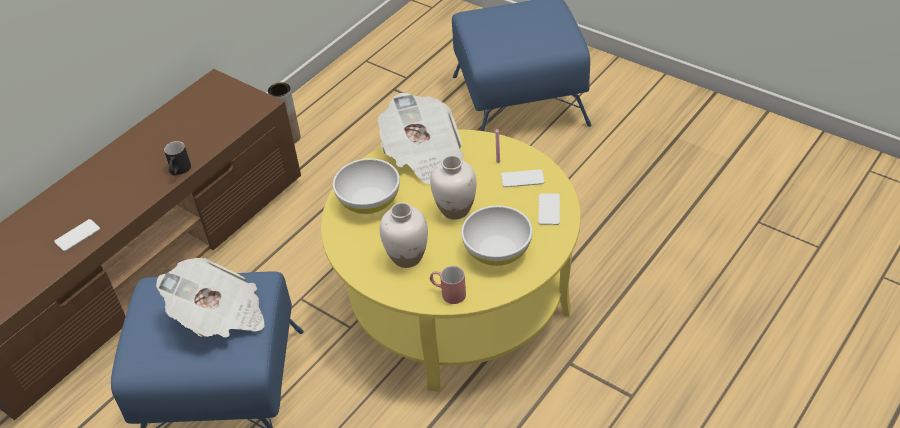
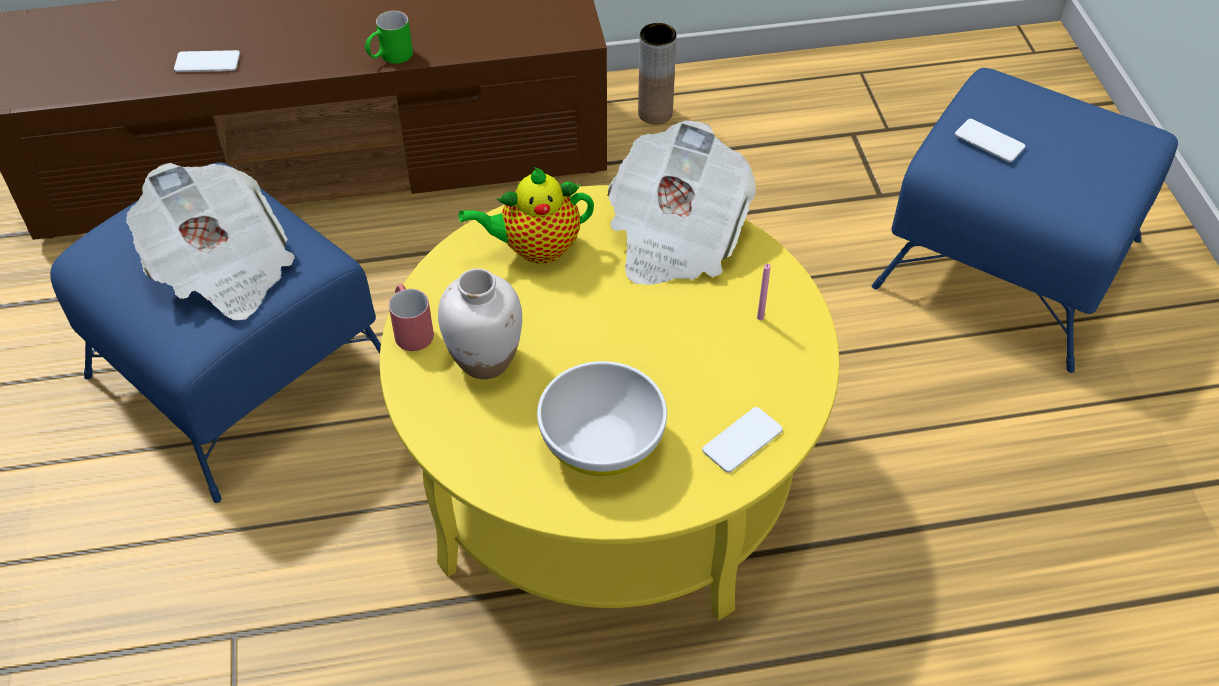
camera: 40 degrees right, 5 degrees up
(179, 171) = (390, 57): black mug -> green mug
(369, 200) = (535, 248): white bowl -> teapot
(448, 293) = (471, 450): red mug -> red mug (411, 329)
(455, 209) = (622, 342): white vase -> none
(522, 179) = (762, 367): phone -> phone (989, 141)

